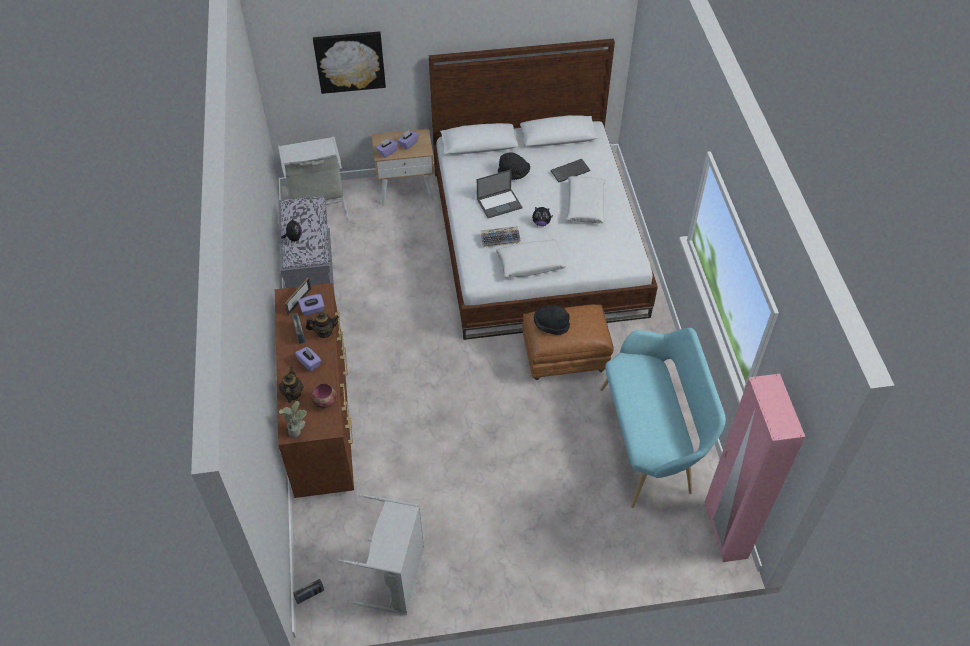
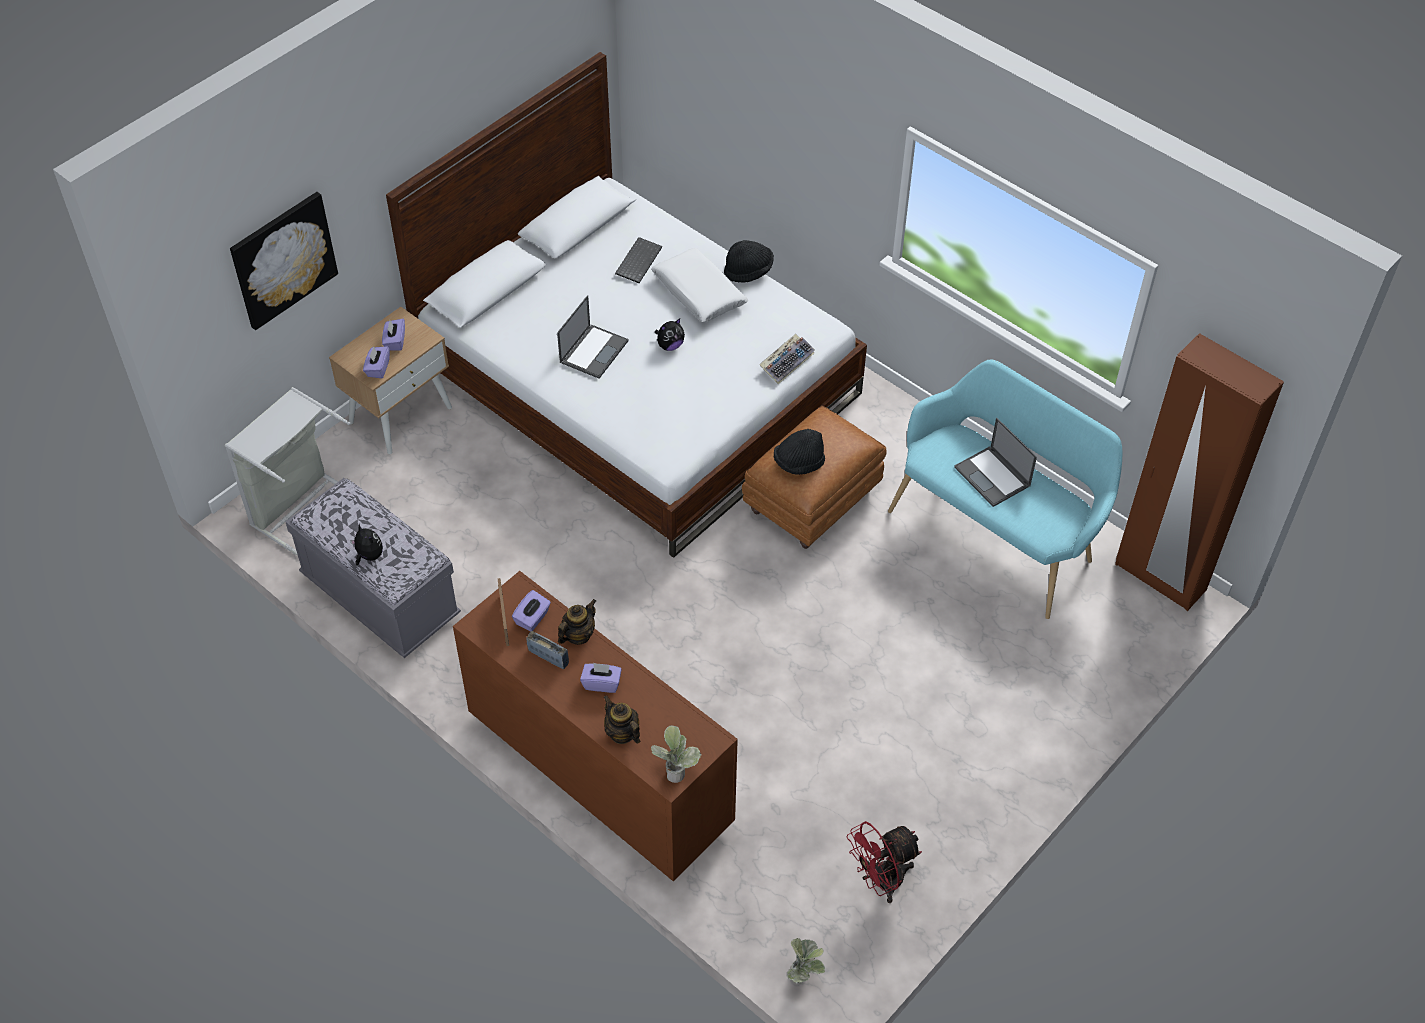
camera: 40 degrees left, 0 degrees up
(309, 595) = (803, 976): radio -> potted plant
(325, 401) = (672, 714): bowl -> none
(396, 578) = (880, 881): grey laundry basket -> red fan
(500, 239) = (642, 394): keyboard -> keyboard (787, 362)
(514, 174) = (572, 304): black hat -> black hat (748, 271)
(530, 264) = (708, 403): white pillow -> none
(648, 400) = (993, 477): none -> laptop
(725, 531) = (1159, 578): pink wardrobe -> brown wardrobe

